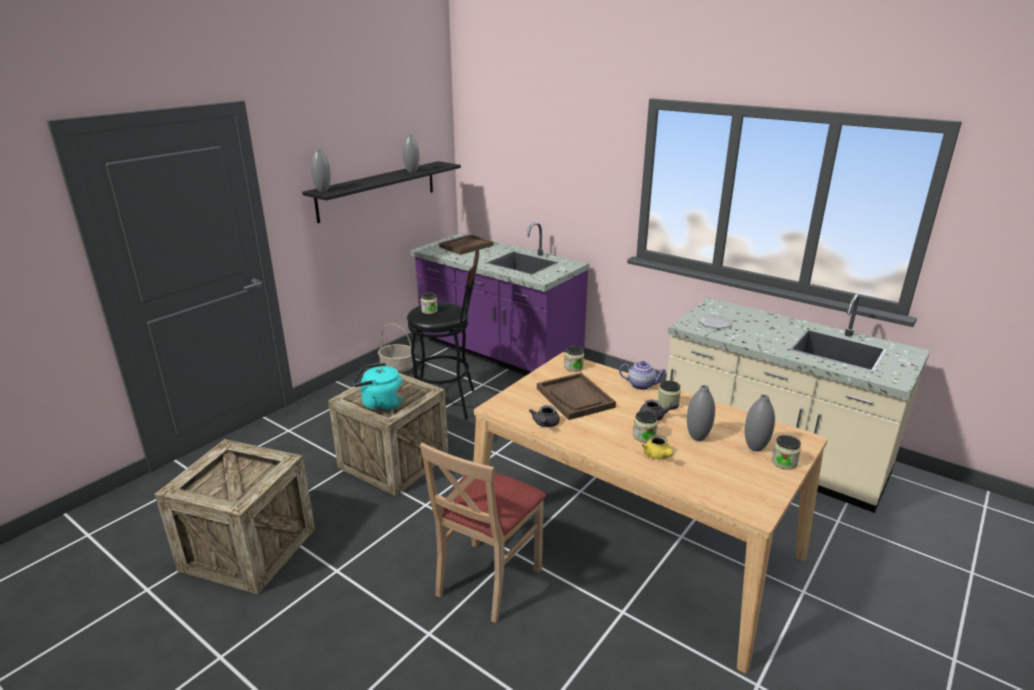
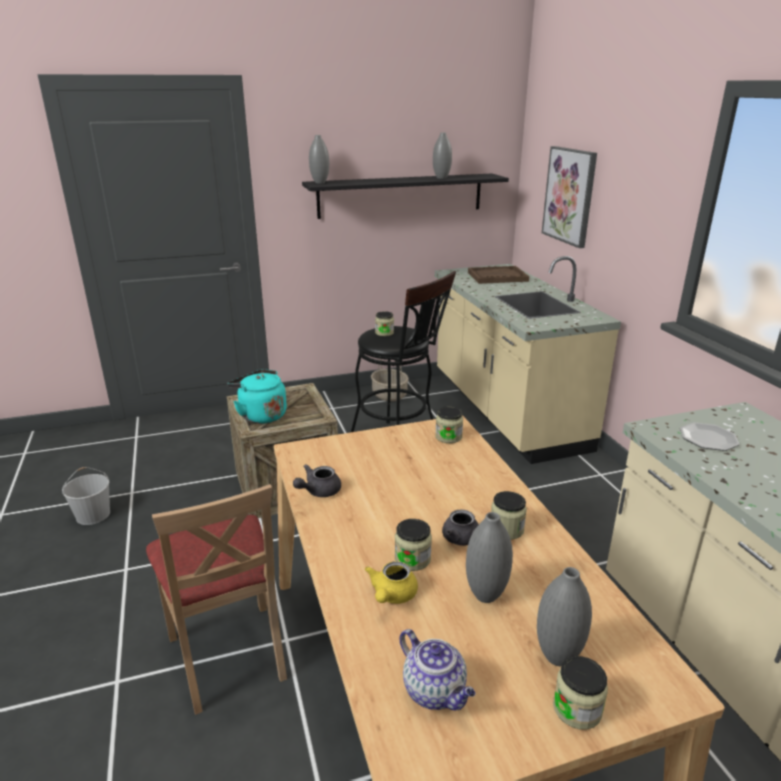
camera: 35 degrees right, 0 degrees up
(248, 549) = (93, 514): crate -> white bucket
(487, 579) = (228, 655): beige chair -> beige chair turned 90 degrees counterclockwise
(498, 353) = (505, 411): purple counter -> beige counter
(518, 175) = (569, 196): none -> picture
(575, 398) = (398, 473): brown tray -> none
(641, 385) = (505, 489): teapot -> teapot (435, 691)

